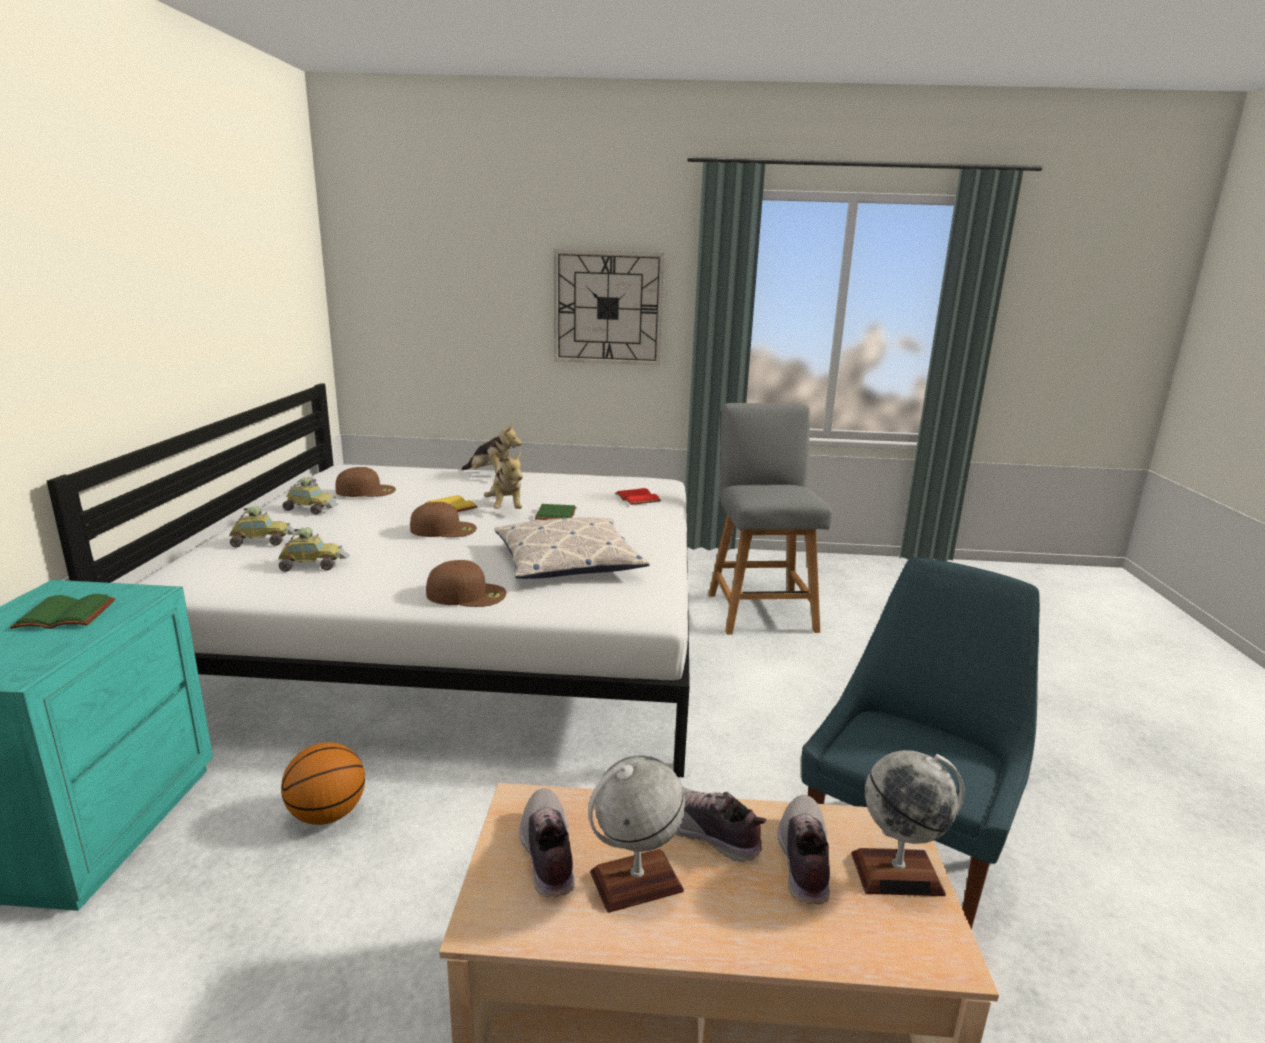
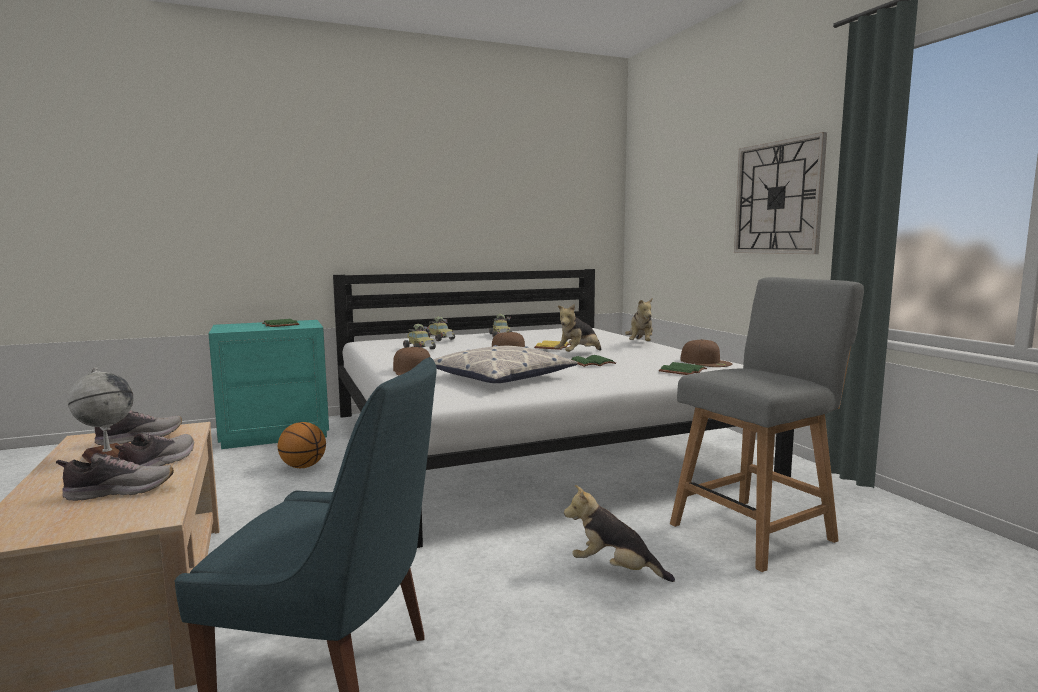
camera: 65 degrees right, 10 degrees down
(366, 490) = (546, 334): brown cap -> brown cap (706, 362)
(639, 498) = (683, 371): red book -> green book
(787, 682) = (615, 570): none -> plush toy
(897, 873) = (94, 520): globe -> none

